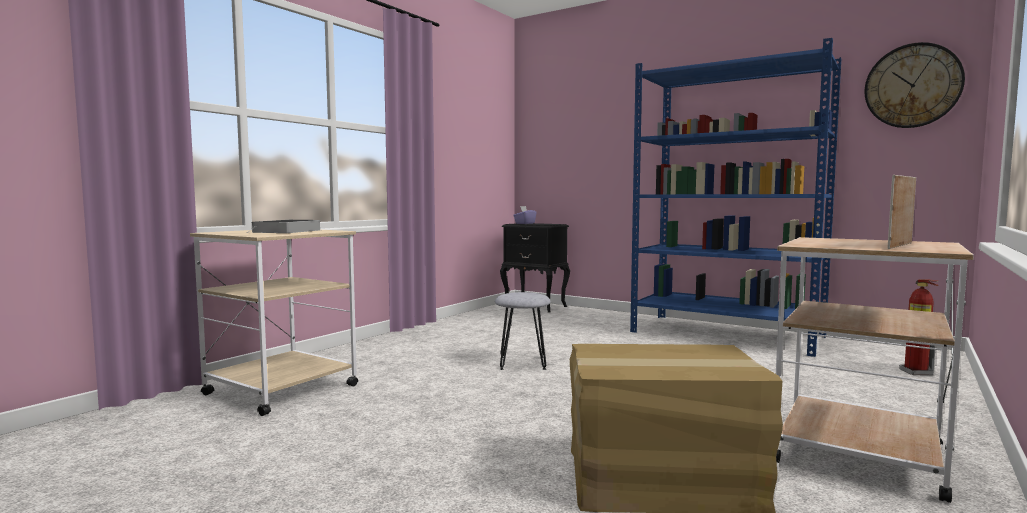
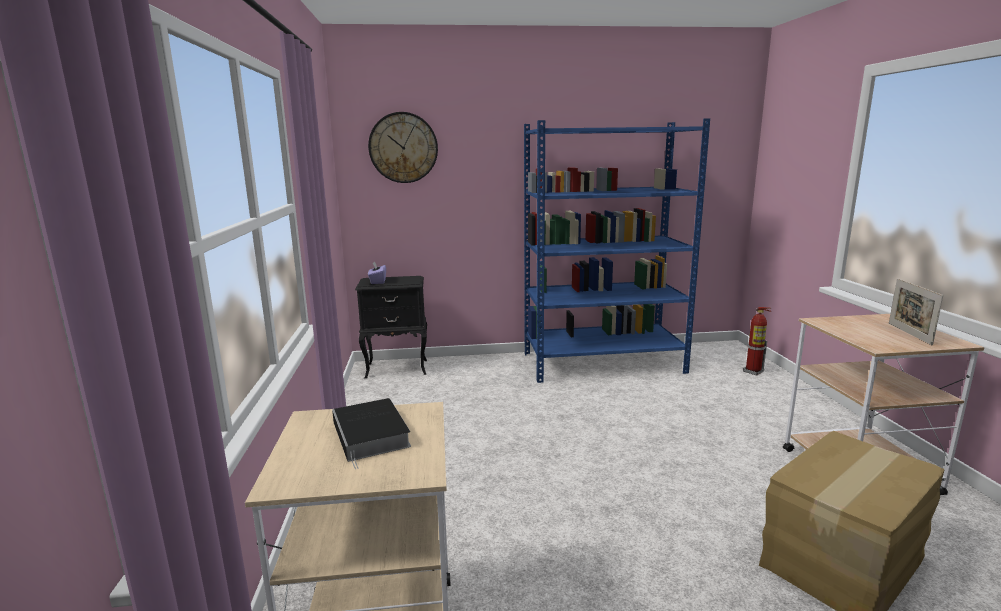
camera: 40 degrees left, 10 degrees up
(522, 363) = (534, 464): grey stool -> none
(912, 86) = (716, 149): wall clock -> wall clock (403, 148)

